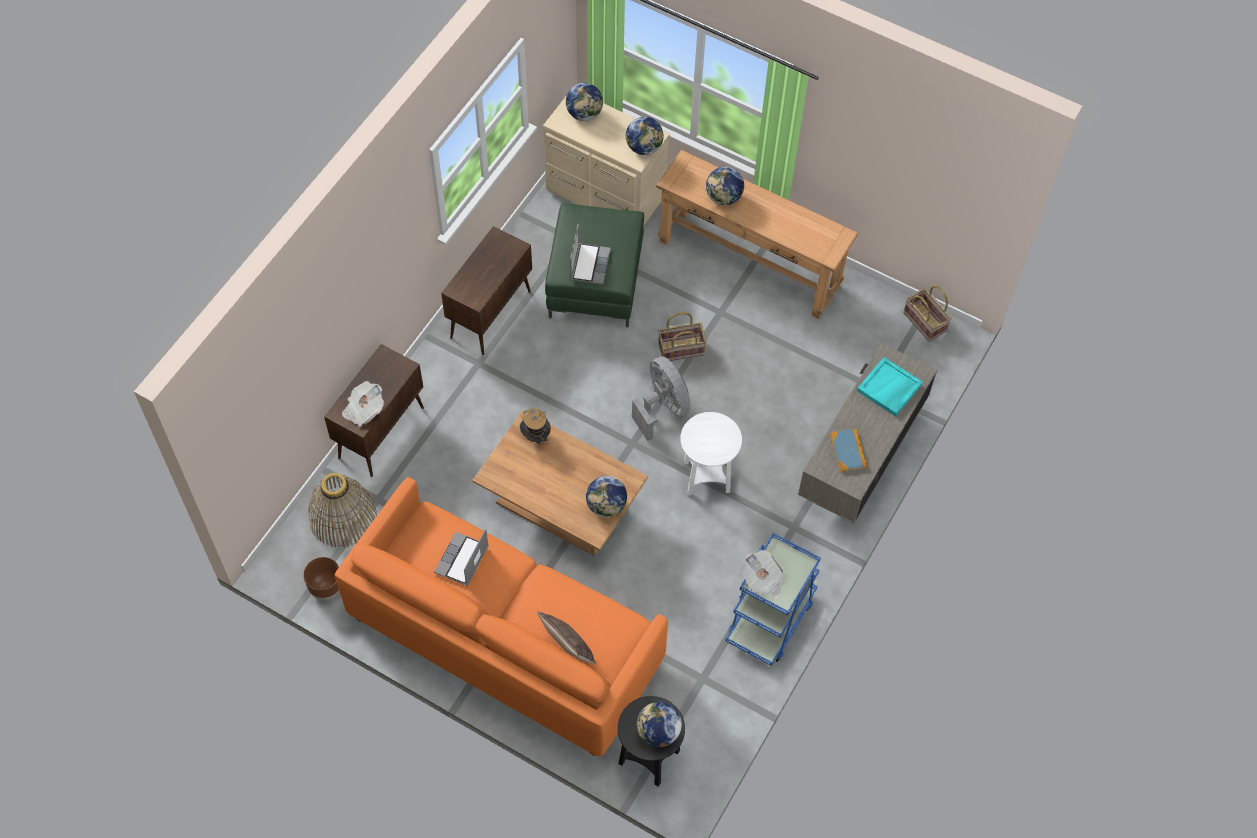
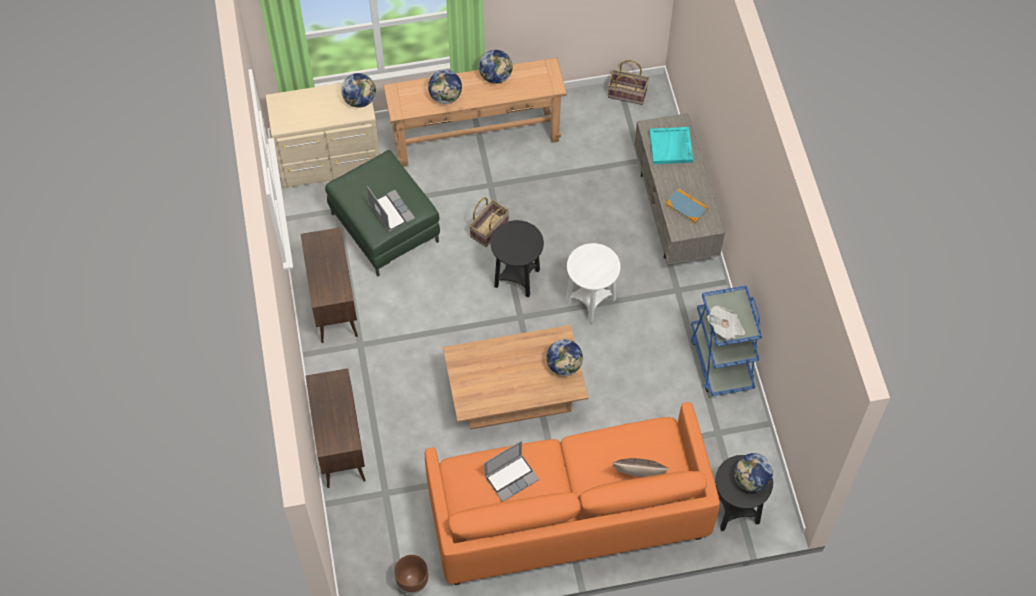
camera: 40 degrees left, 0 degrees up
(342, 517) = (373, 525): basket -> none
(363, 410) = (341, 430): newspaper -> none
(462, 561) = (511, 477): laptop -> laptop turned 105 degrees counterclockwise
(535, 436) = (470, 357): hat -> none
(584, 114) = (293, 106): globe -> globe (496, 76)
(662, 408) = (517, 278): grey fan -> black side table

